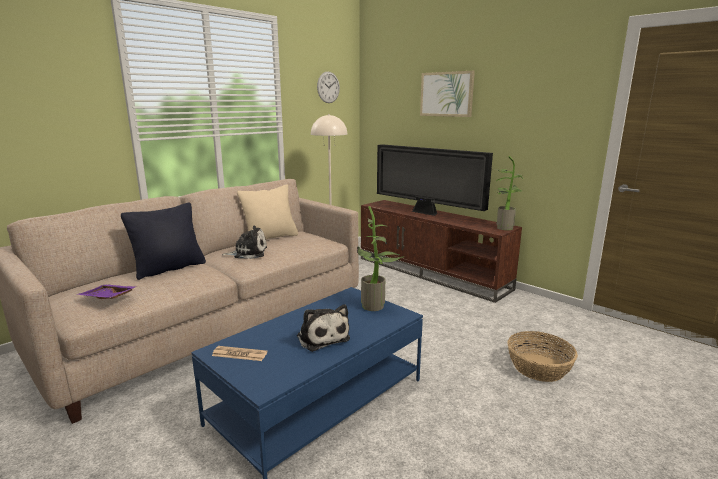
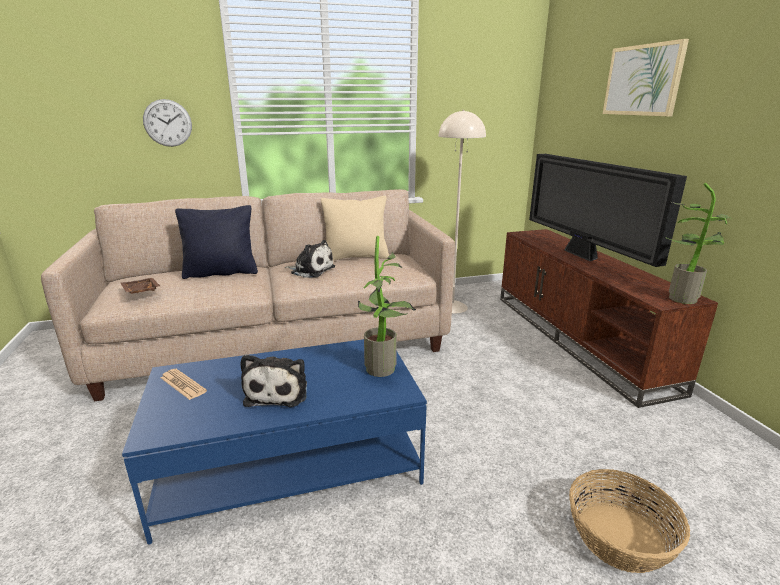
camera: 30 degrees right, 5 degrees up
(107, 298) = (140, 292): purple tray -> brown tray
(328, 87) = (489, 75): wall clock -> wall clock (167, 123)

